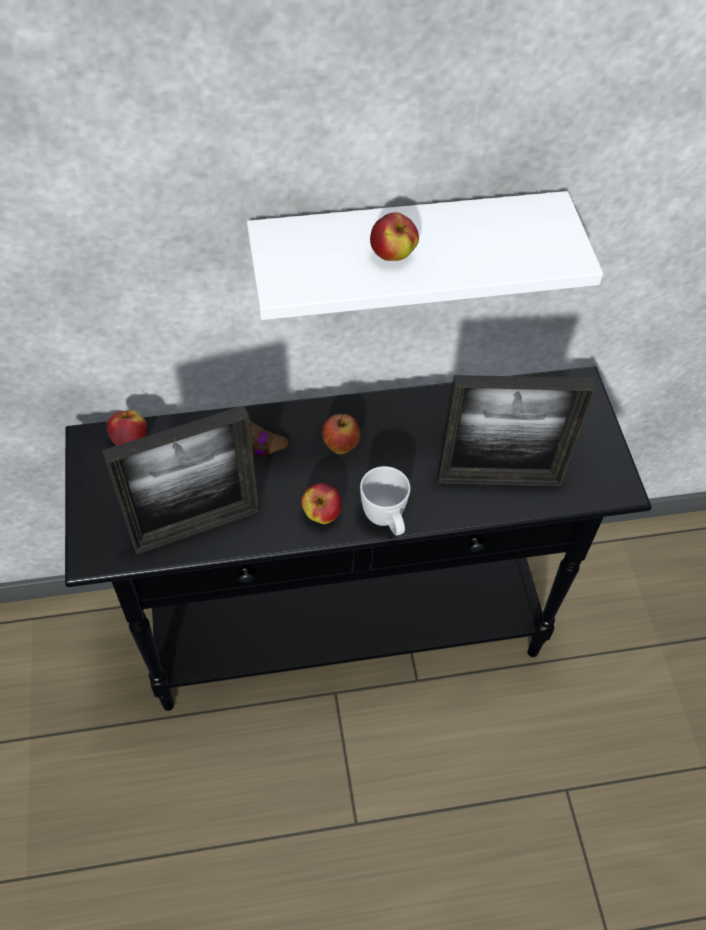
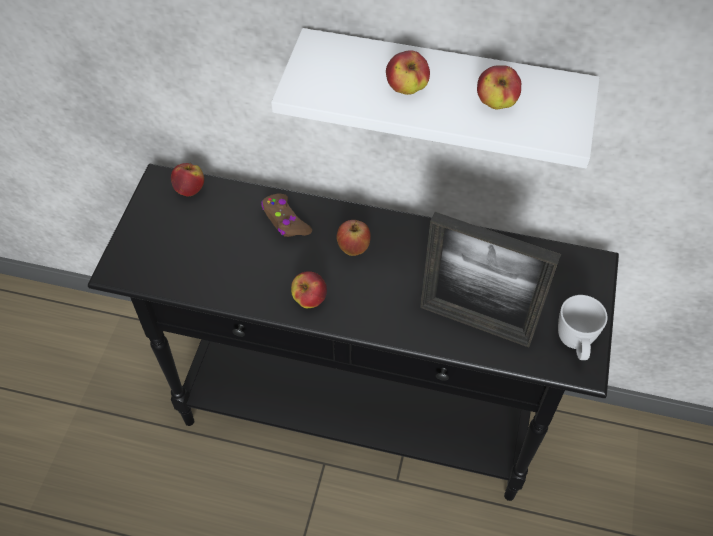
camera: 25 degrees right, 0 degrees up
(196, 527) = (205, 276): picture frame -> none
(386, 521) = (359, 324): white mug -> white mug (575, 345)
(487, 245) = (496, 103): none -> apple

